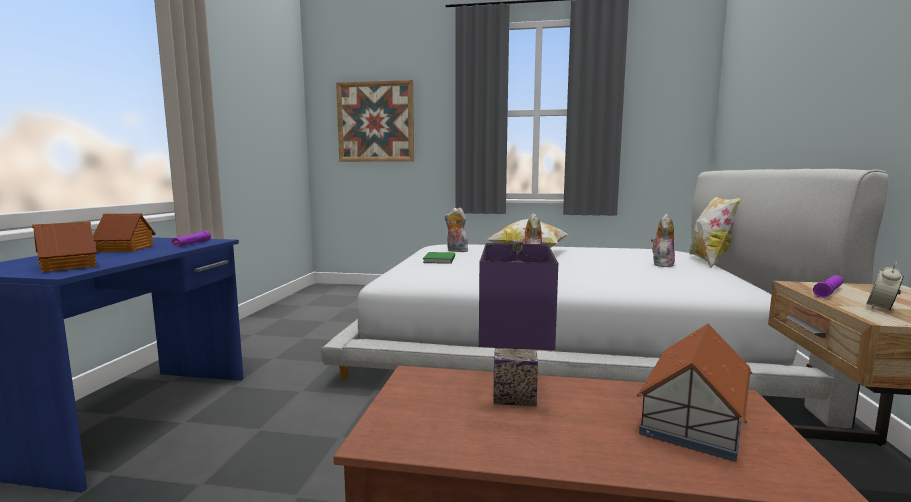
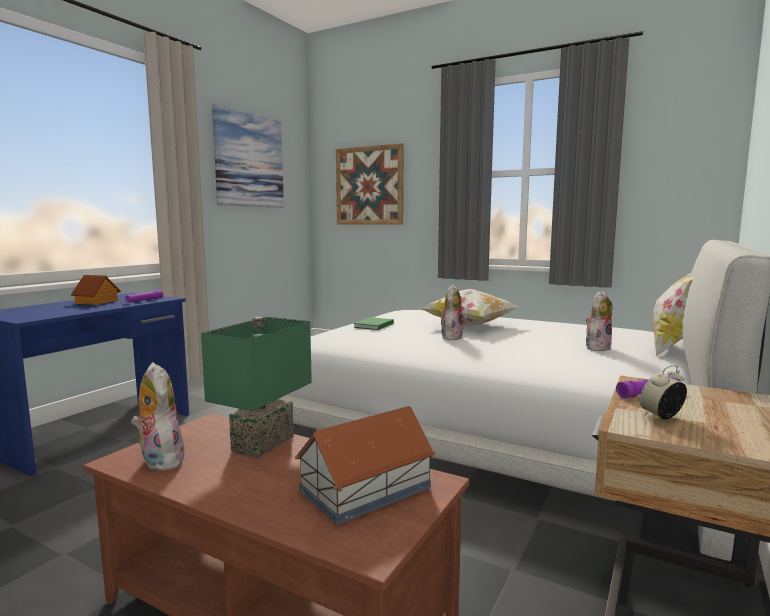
camera: 20 degrees right, 0 degrees up
(66, 266) = (37, 314): toy house -> none
(252, 87) = (249, 160): none -> picture
(455, 251) = (405, 317): plush toy -> plush toy (159, 461)
(518, 390) = (265, 444): purple table lamp -> green table lamp

